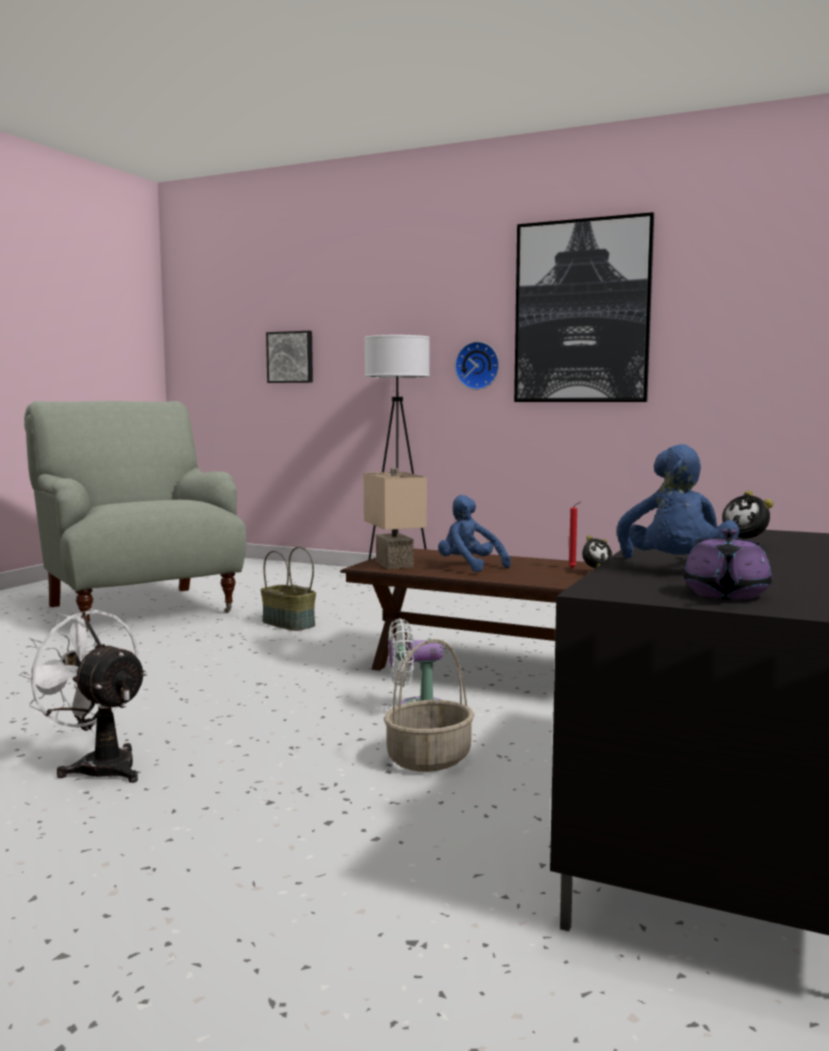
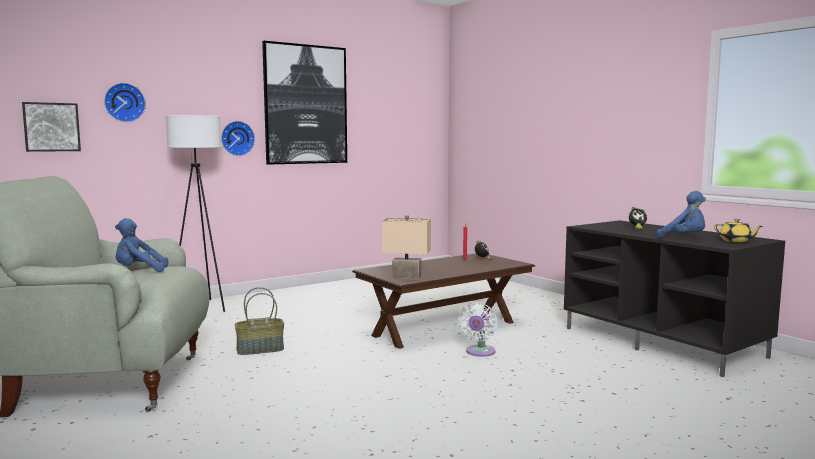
camera: 60 degrees left, 0 degrees up
(99, 765) = (494, 433): white fan -> none
(354, 326) = (124, 102): none -> wall clock
(428, 760) = (553, 363): basket -> none
(469, 567) = (436, 269): blue plush toy -> blue plush toy (139, 271)
(725, 594) = (736, 241): purple teapot -> yellow teapot

